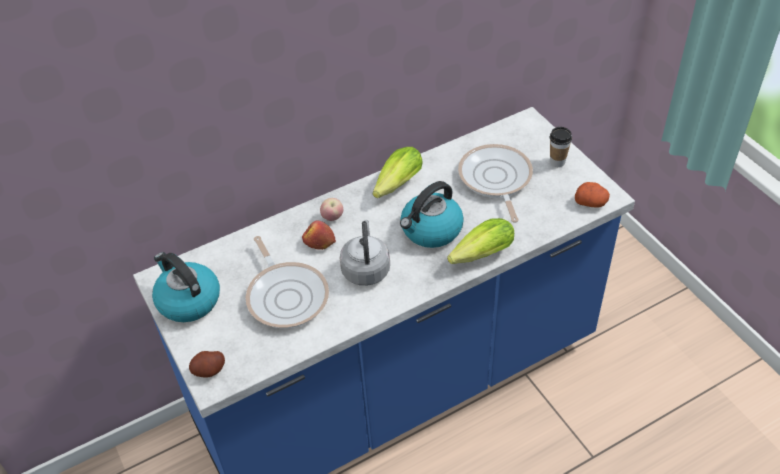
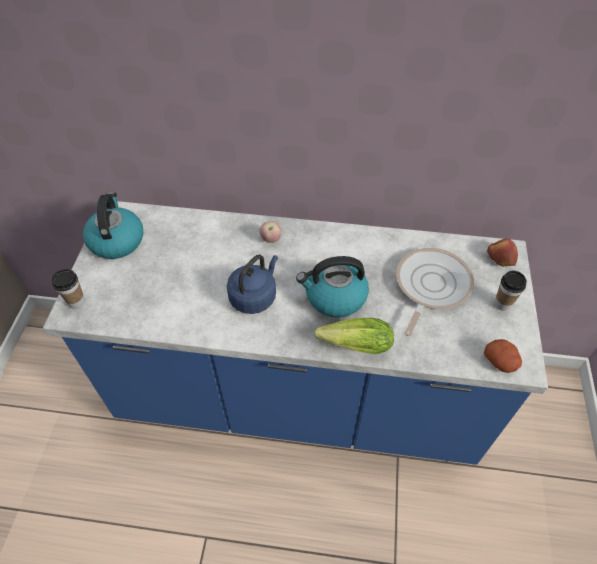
camera: 35 degrees right, 5 degrees up
(209, 370) = (76, 302): potato -> cup
(287, 295) = (180, 280): frying pan -> none
(319, 242) = (243, 252): apple -> apple (500, 258)
(366, 269) = (254, 296): grey kettle -> blue kettle
(395, 186) = (342, 243): lettuce -> none

